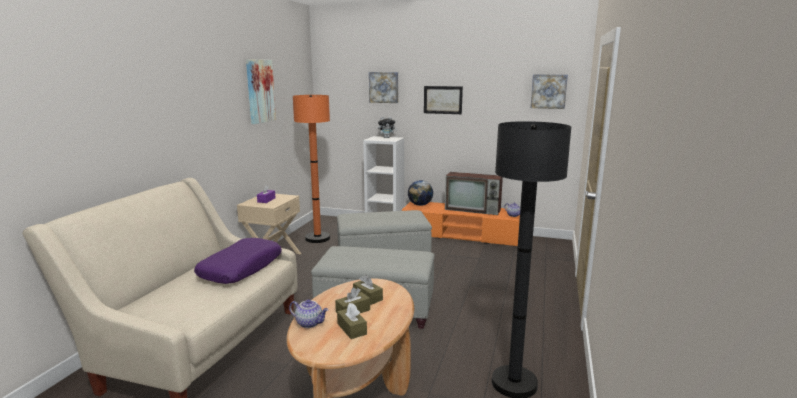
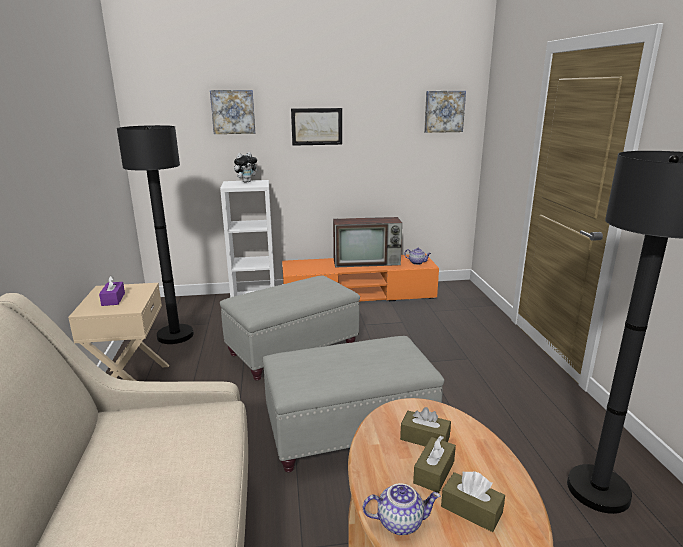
camera: 25 degrees left, 5 degrees up
(241, 268) = (175, 440): purple pillow -> none
(260, 91) = (66, 122): picture -> none
(317, 238) = (175, 335): orange floor lamp -> black floor lamp
(420, 205) = (300, 265): globe -> none

